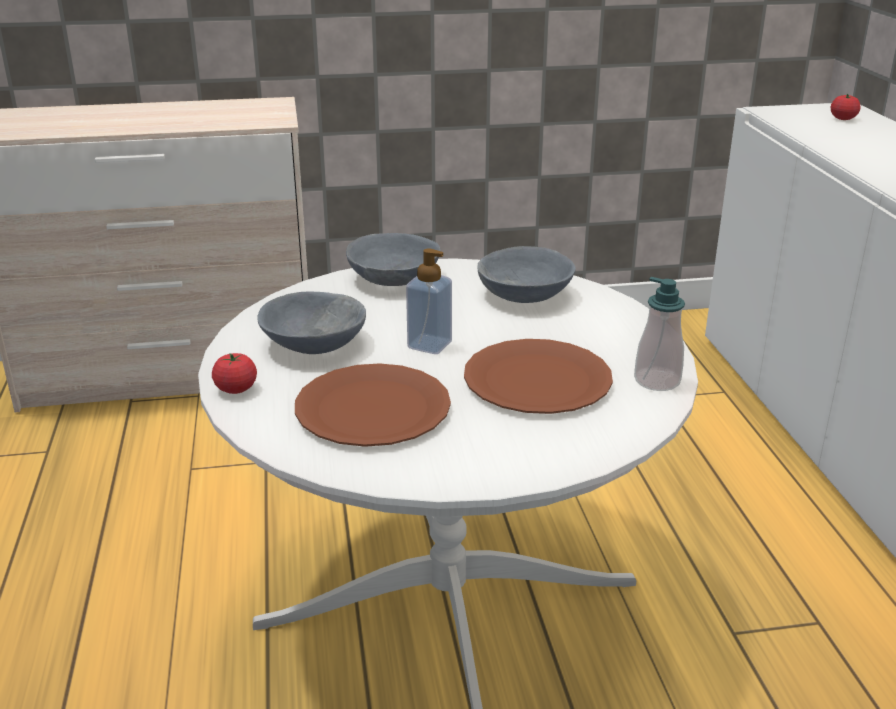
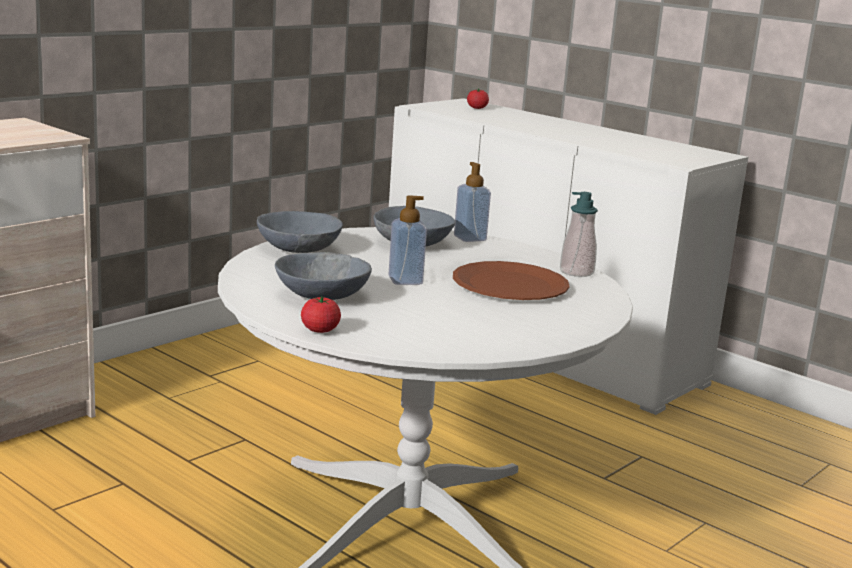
camera: 40 degrees left, 10 degrees down
(373, 409) = (439, 320): brown plate -> none
(605, 301) = (470, 238): none -> soap dispenser

